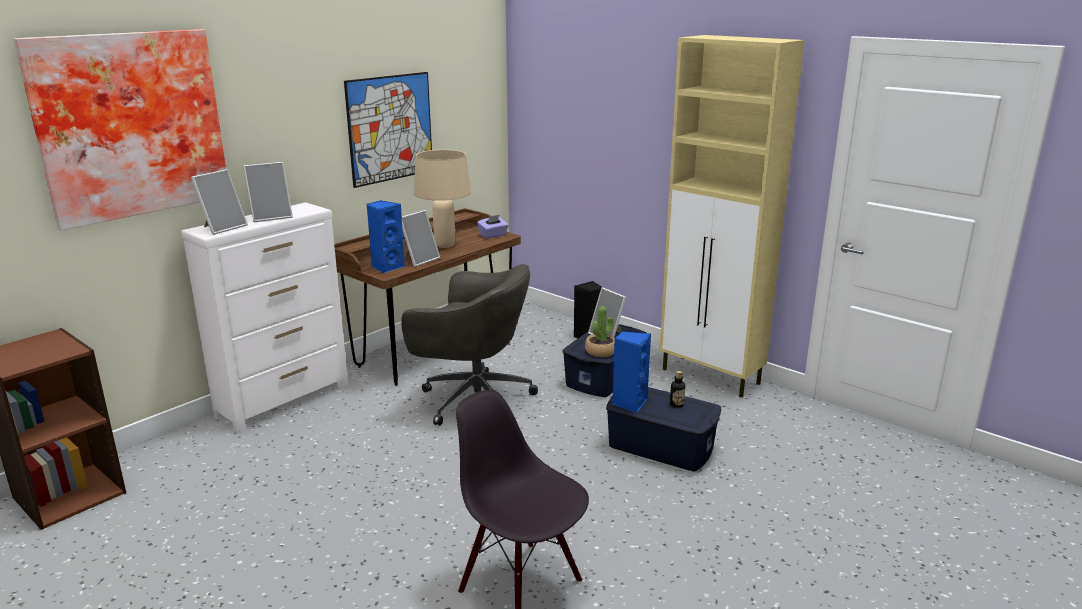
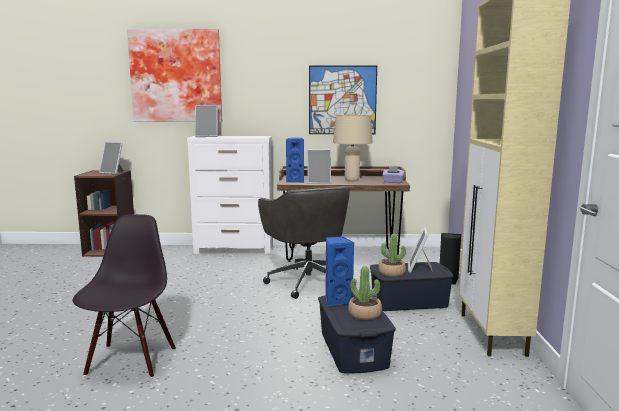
camera: 50 degrees right, 10 degrees down
(271, 217) = (237, 136): picture frame -> picture frame (113, 172)
(676, 404) = (365, 314): bottle -> potted plant

